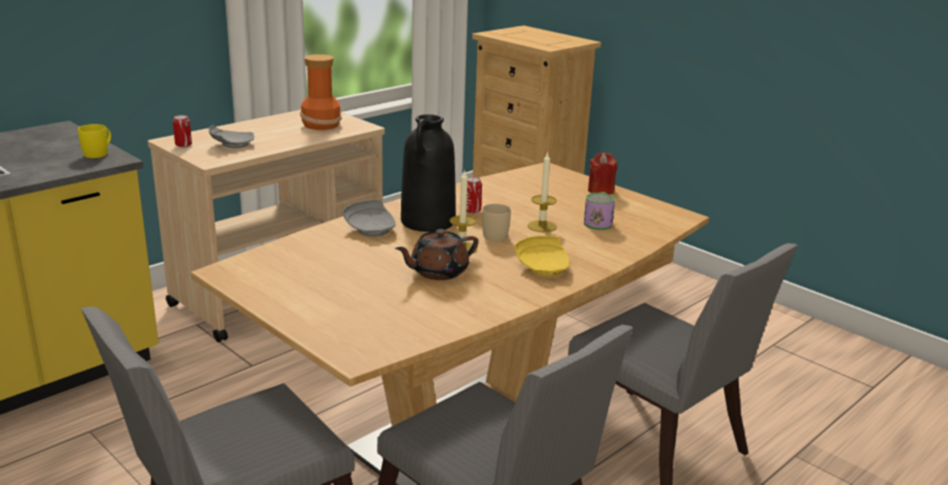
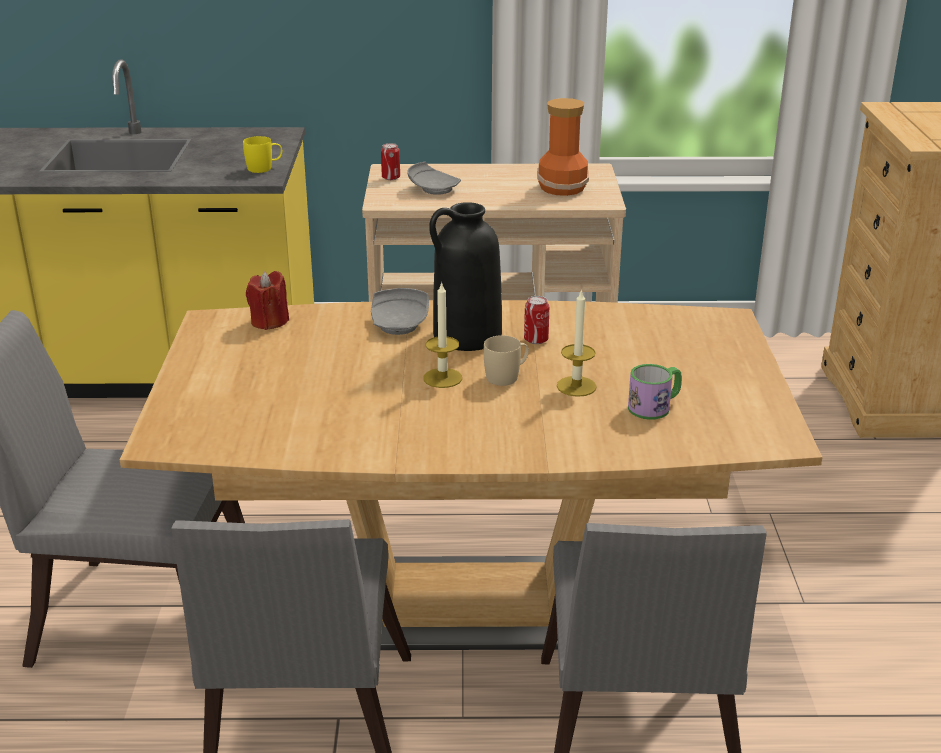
camera: 45 degrees right, 5 degrees up
(438, 272) = (372, 393): brown teapot -> none
(544, 267) = (482, 433): yellow plate -> none
(601, 191) = (742, 369): red candle -> red candle (269, 321)

